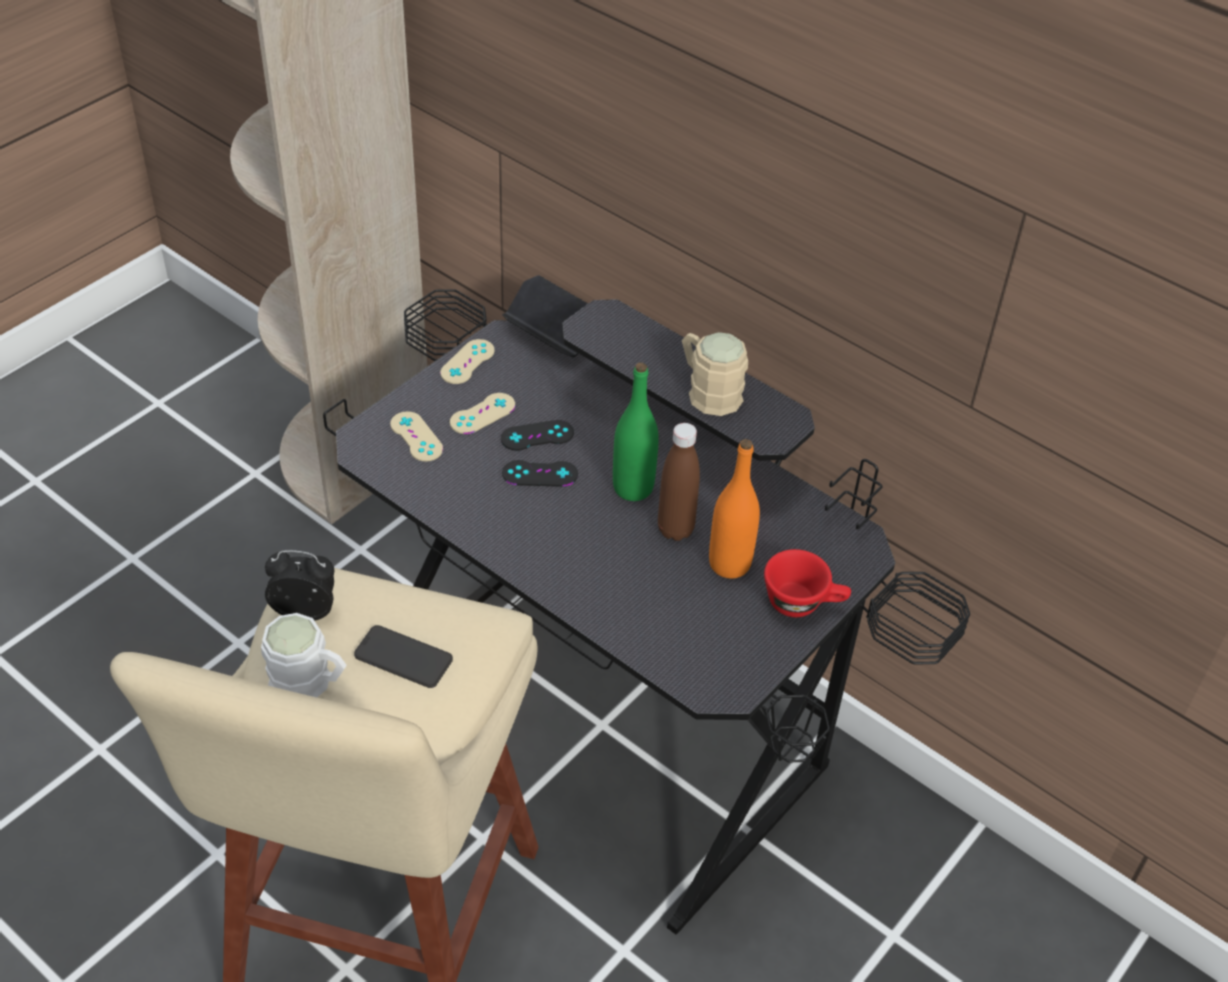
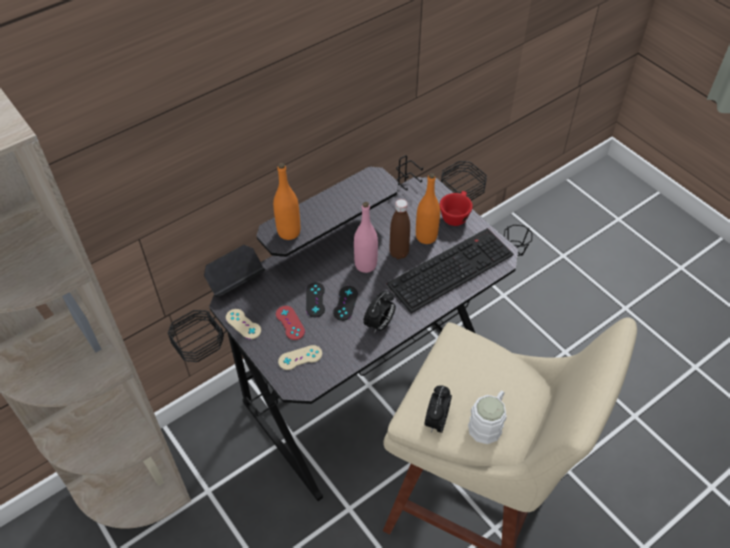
camera: 75 degrees left, 5 degrees up
(403, 657) = (476, 377): phone -> none
(482, 414) = (290, 323): beige game controller -> red game controller
(505, 524) = (379, 324): none -> alarm clock
(611, 334) = (289, 232): none -> orange bottle
(633, 488) = (365, 265): green bottle -> pink bottle
(662, 608) = (450, 268): none -> keyboard
(708, 391) = (346, 201): beige mug -> none

